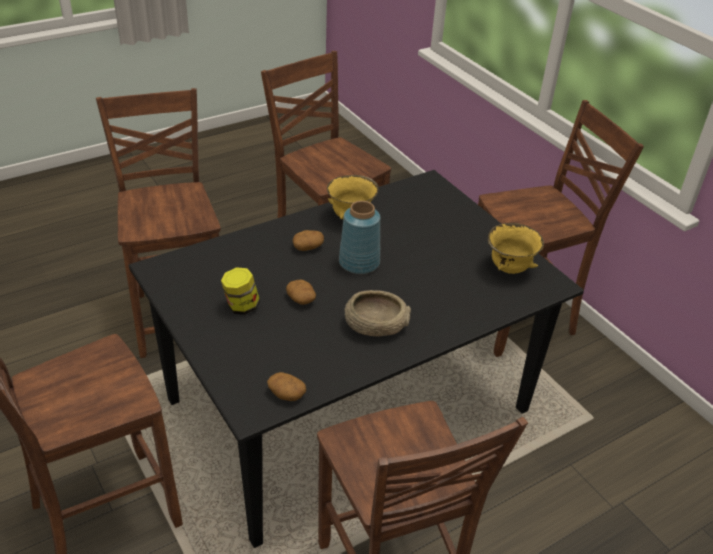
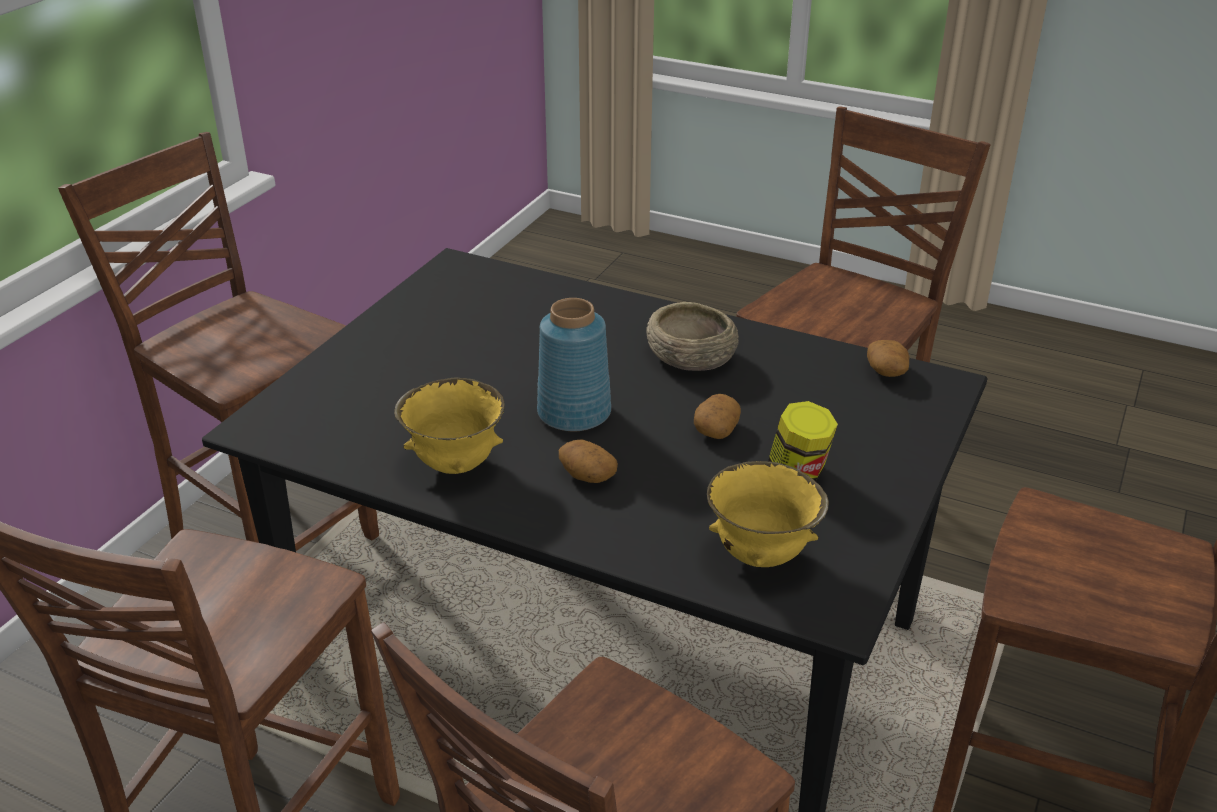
camera: 120 degrees left, 5 degrees down
(509, 268) = (455, 299): yellow bowl -> yellow bowl (760, 557)

